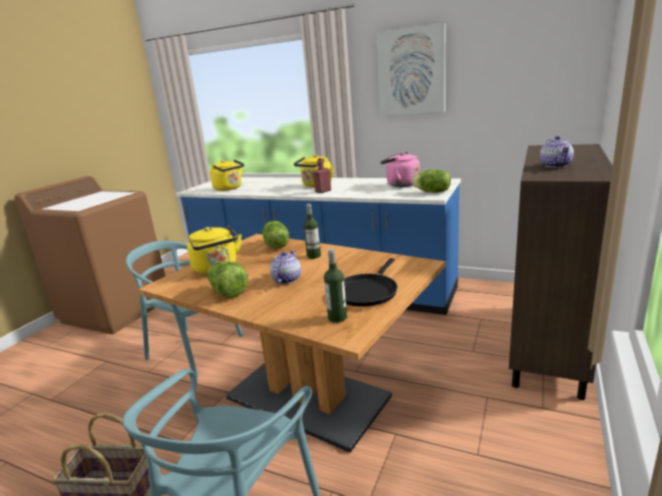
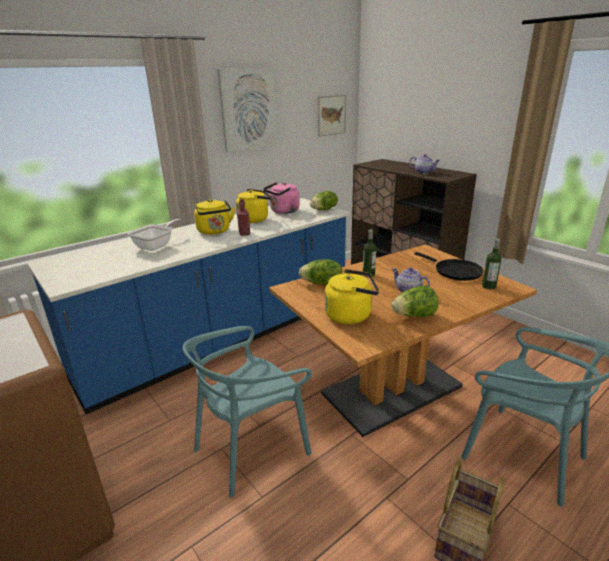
camera: 65 degrees left, 5 degrees up
(229, 188) = (119, 265): yellow kettle -> yellow kettle (255, 219)
(270, 184) = (157, 246): none -> frying pan
(544, 76) = (331, 115): none -> picture

